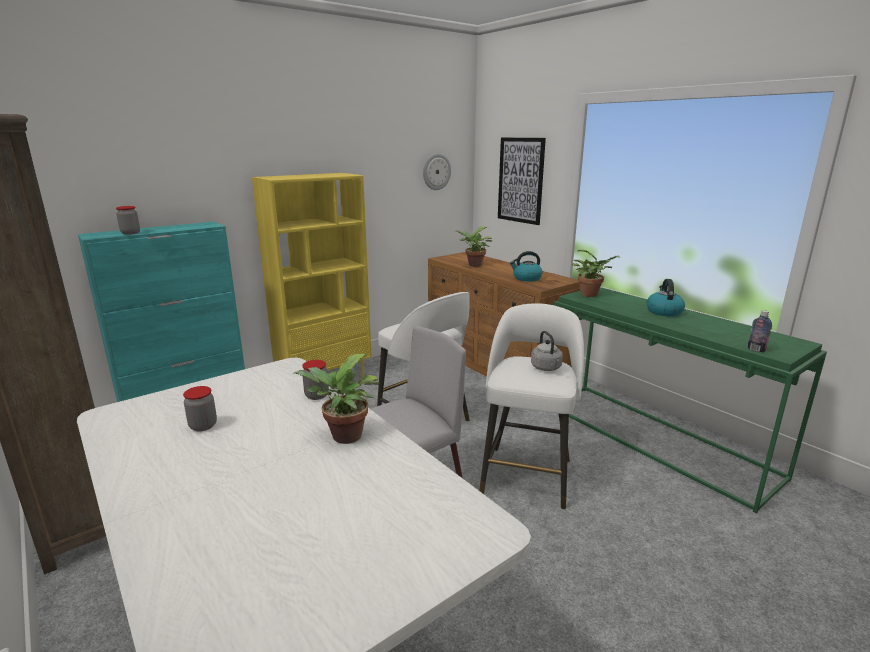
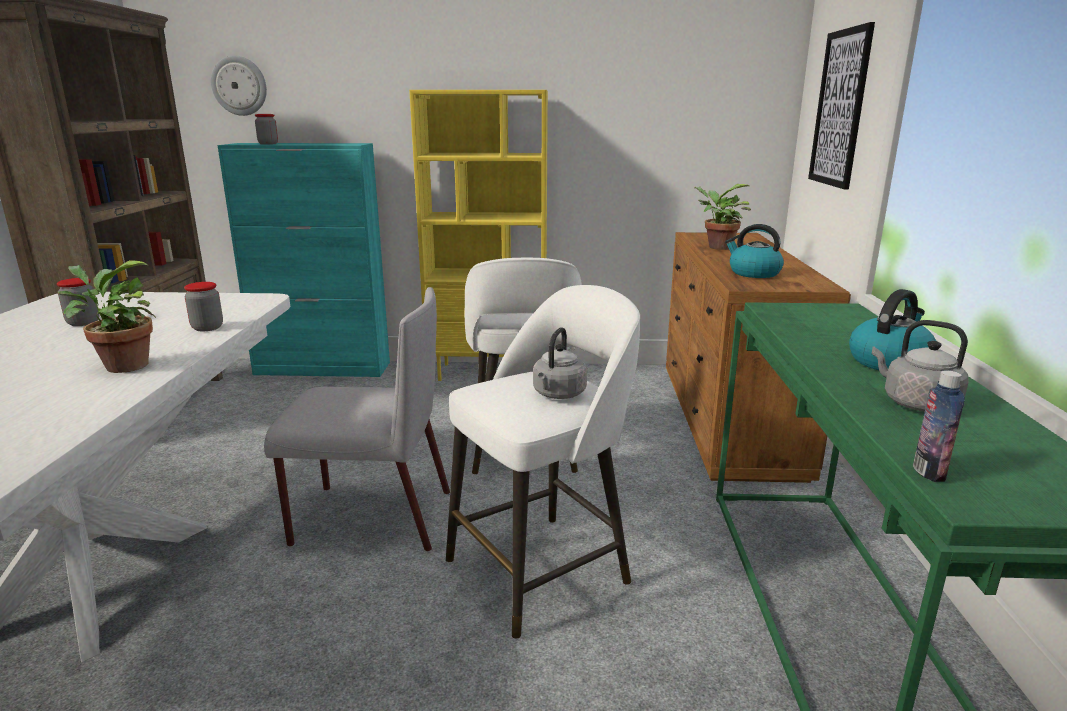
camera: 40 degrees right, 0 degrees up
(436, 171) = (718, 97): wall clock -> wall clock (239, 86)
(591, 294) = (809, 311): potted plant -> none
(704, 326) = (915, 403): none -> grey kettle

